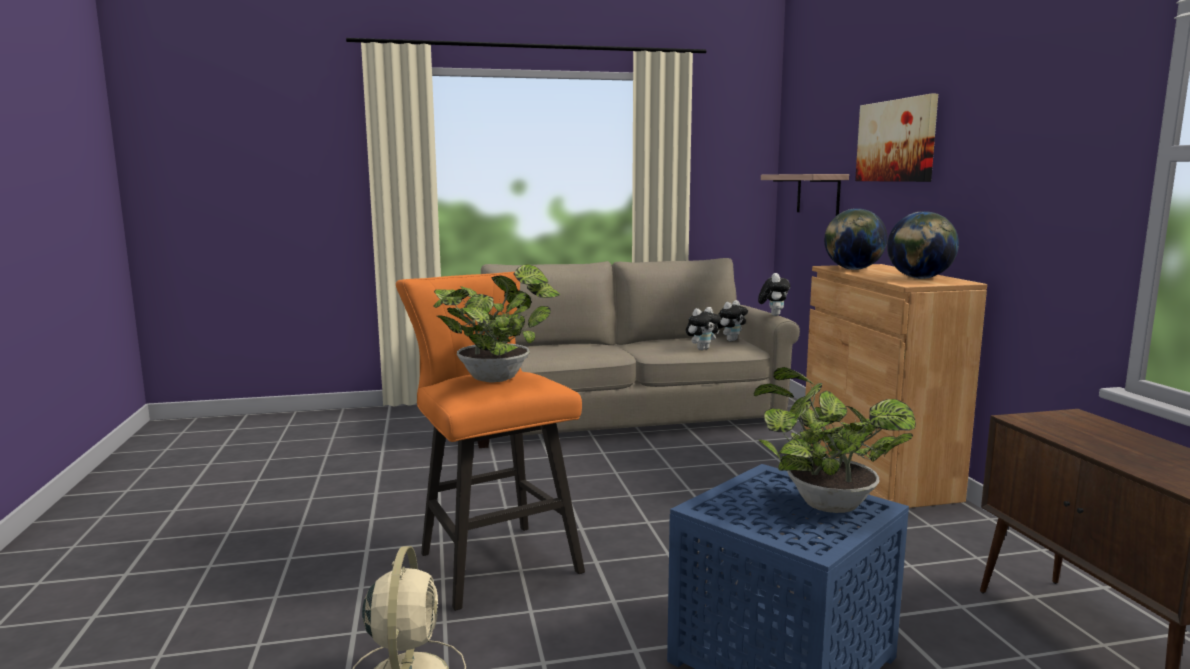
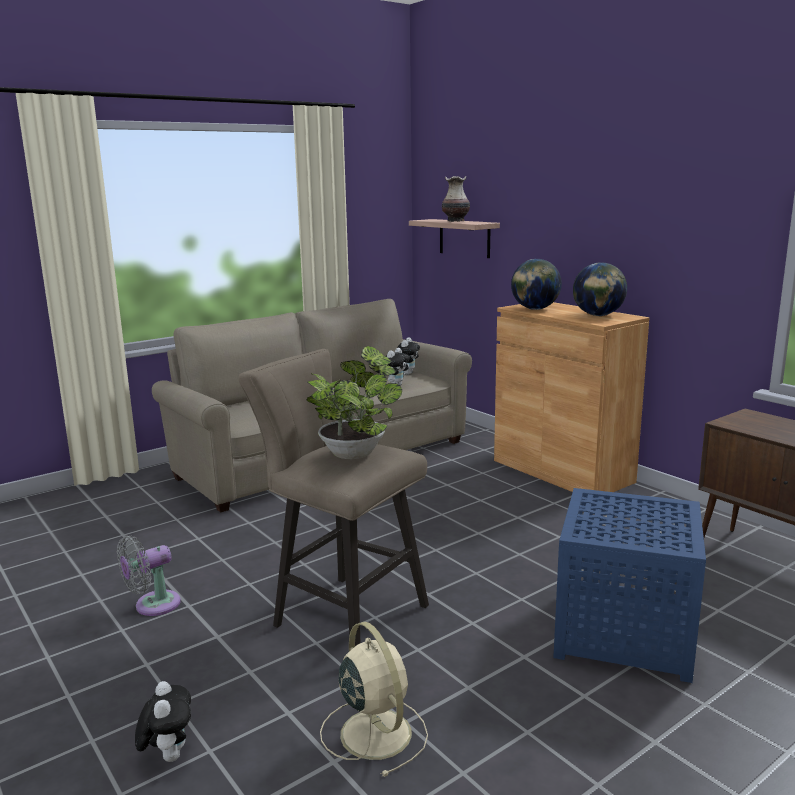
camera: 25 degrees left, 5 degrees up
(344, 512) = (153, 605): none -> grey fan
(493, 559) = (342, 614): orange stool -> beige stool
(773, 315) = (445, 348): plush toy -> plush toy (168, 755)
(806, 173) = (456, 221): none -> vase
(823, 503) = (649, 511): potted plant -> none
(896, 141) = (551, 198): picture -> none

